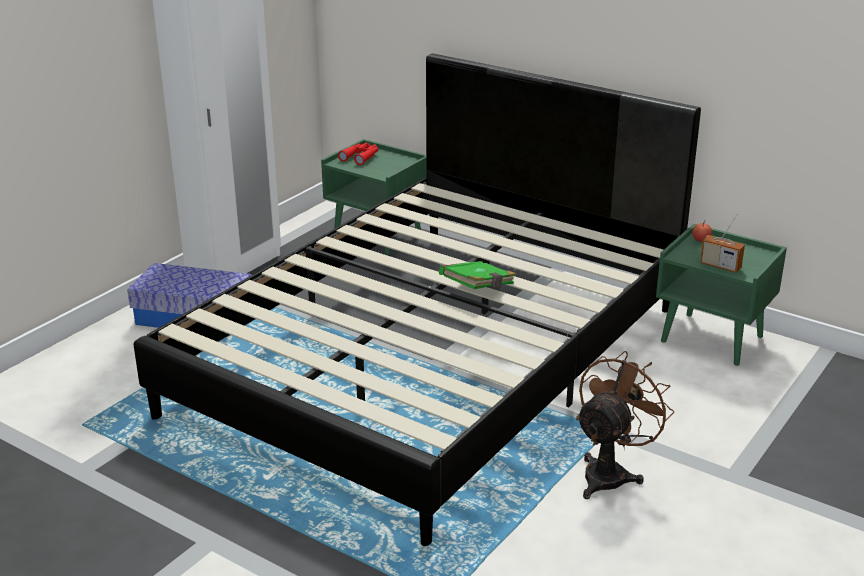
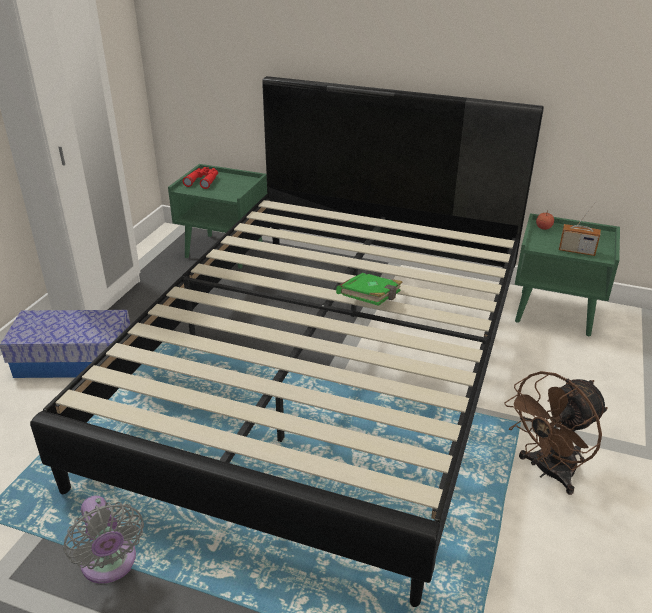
camera: 15 degrees left, 5 degrees up
(178, 475) = (110, 565): none -> grey fan
(610, 473) = (548, 472): brown fan -> brown fan turned 150 degrees counterclockwise

